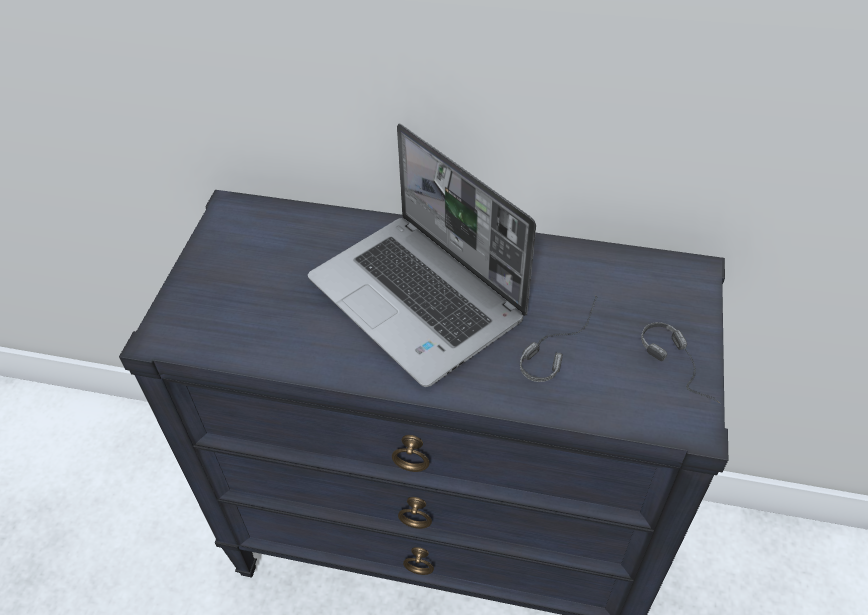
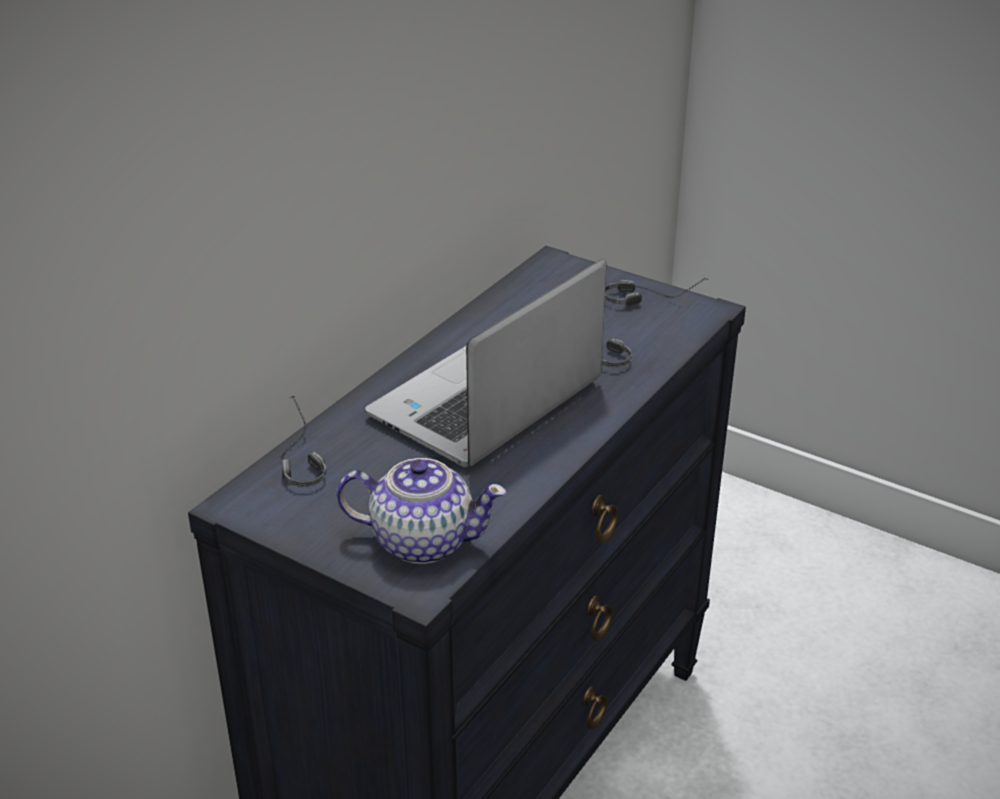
camera: 70 degrees left, 15 degrees down
(216, 320) = (421, 540): none -> teapot
(298, 215) = (294, 455): none -> headphones
(419, 300) = (486, 403): laptop -> laptop turned 150 degrees clockwise

